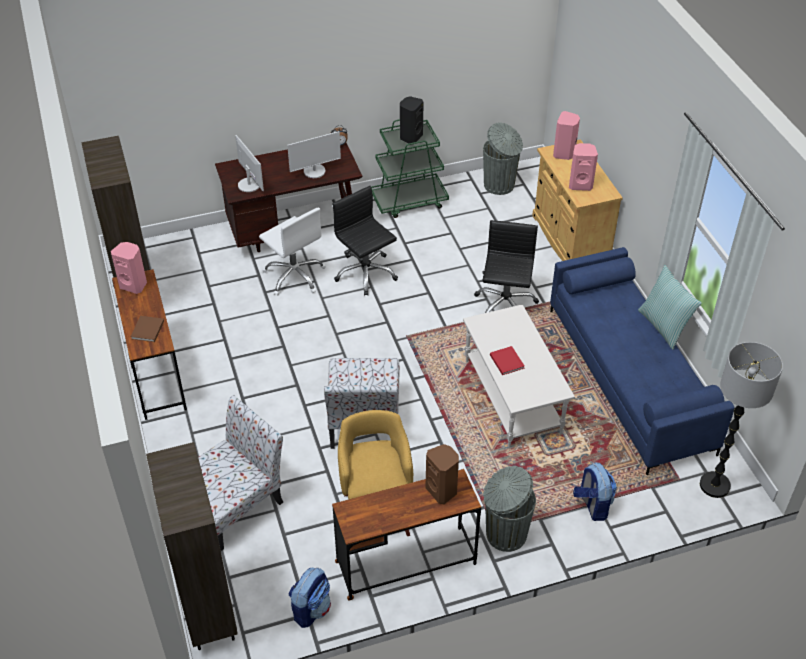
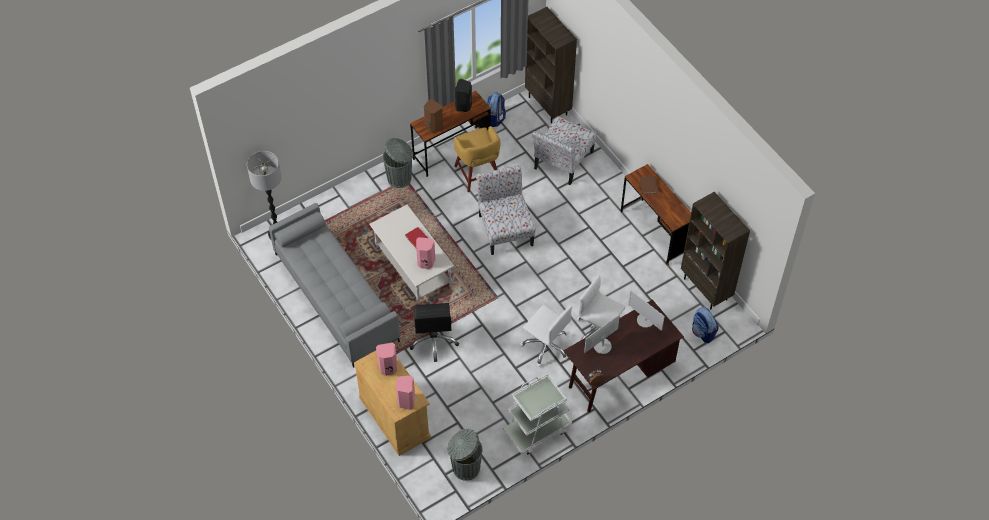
camera: 165 degrees right, 10 degrees up
(134, 285) = (677, 215): pink speaker -> pink speaker (425, 262)
(365, 273) = (546, 346): black office chair -> white office chair
(409, 201) = (537, 430): green cart -> white cart
(410, 137) = (539, 400): black speaker -> black speaker (464, 106)
(592, 505) = (351, 206): backpack -> backpack (703, 332)
(630, 380) = (335, 297): blue sofa -> grey sofa
(664, 326) = (315, 296): pillow -> none

